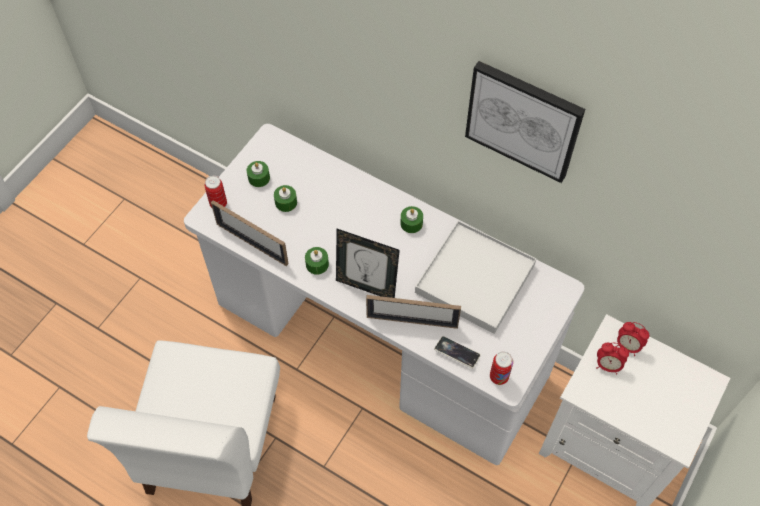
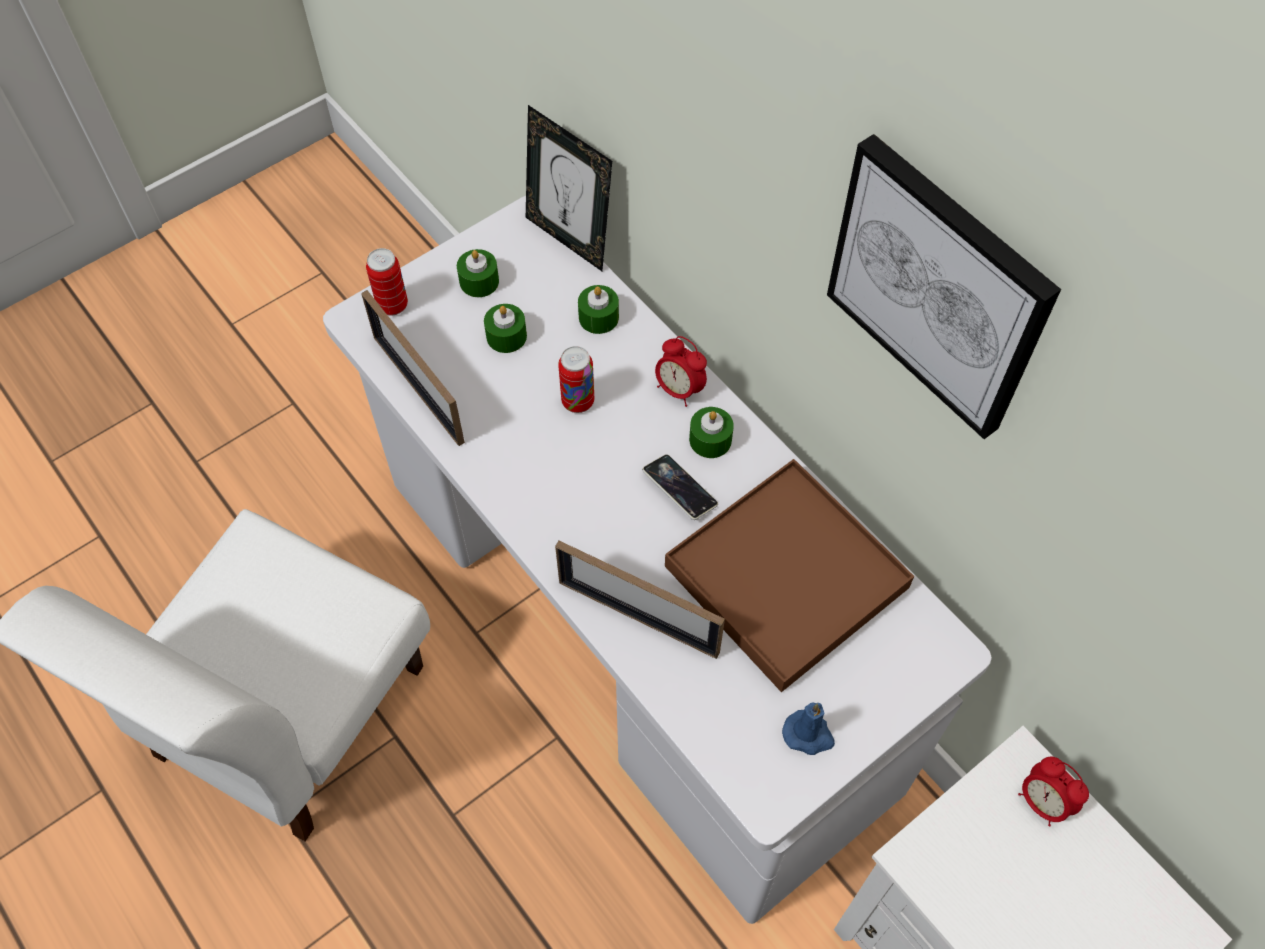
camera: 20 degrees right, 0 degrees up
(317, 264) = (513, 460): green candle -> green candle (598, 317)
(366, 286) = (583, 526): picture frame -> picture frame (569, 239)
(457, 353) = (696, 705): phone -> phone (679, 489)
(474, 279) = (785, 577): white tray -> brown tray
(499, 377) = (757, 777): can -> can (578, 401)
(514, 349) = (809, 734): none -> blue candle
(608, 365) = (988, 826): alarm clock -> alarm clock (679, 389)

